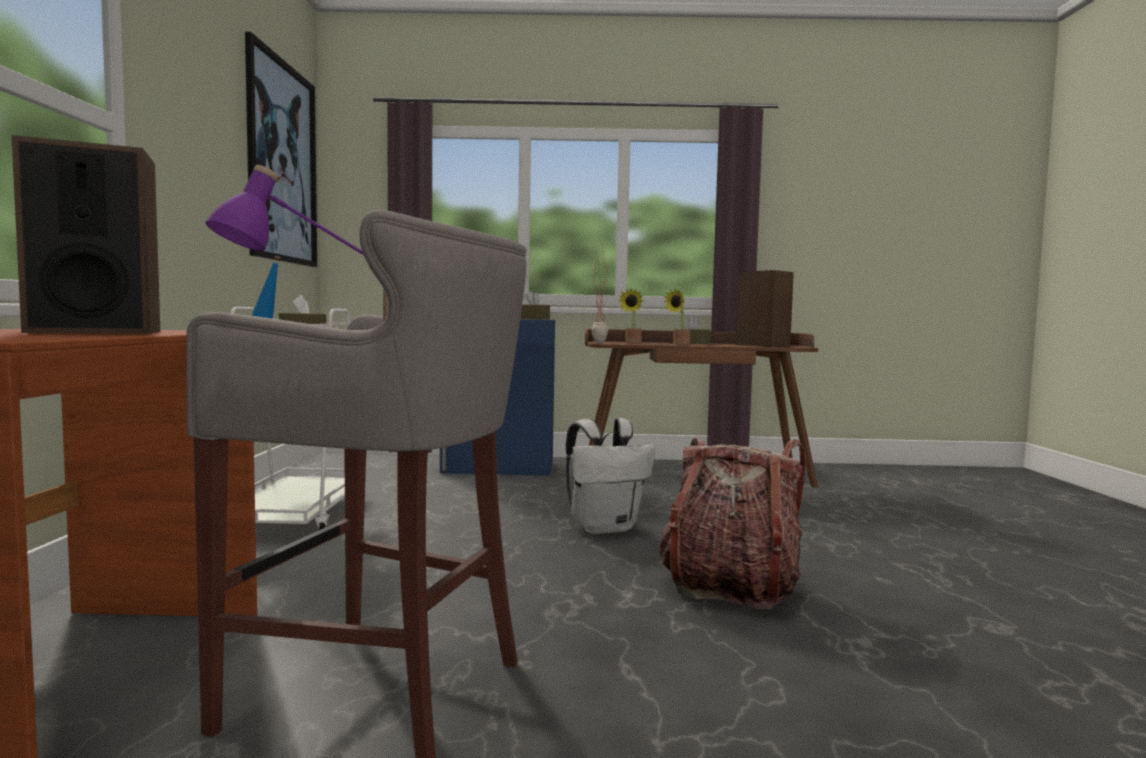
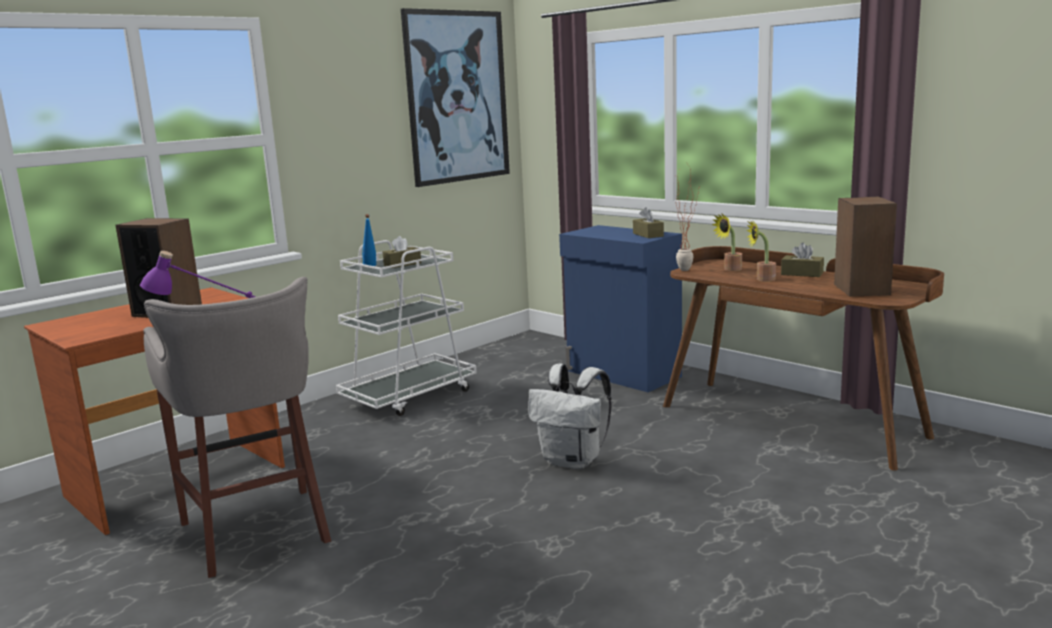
camera: 45 degrees right, 10 degrees up
(730, 585) = (545, 541): backpack -> none

